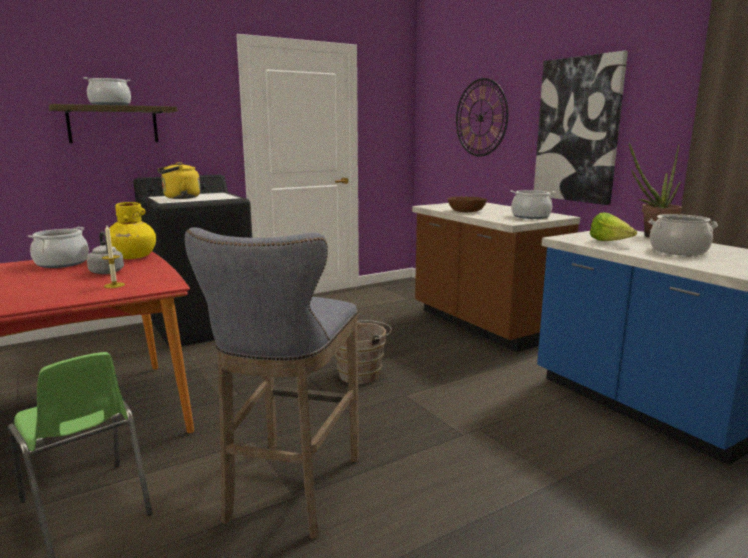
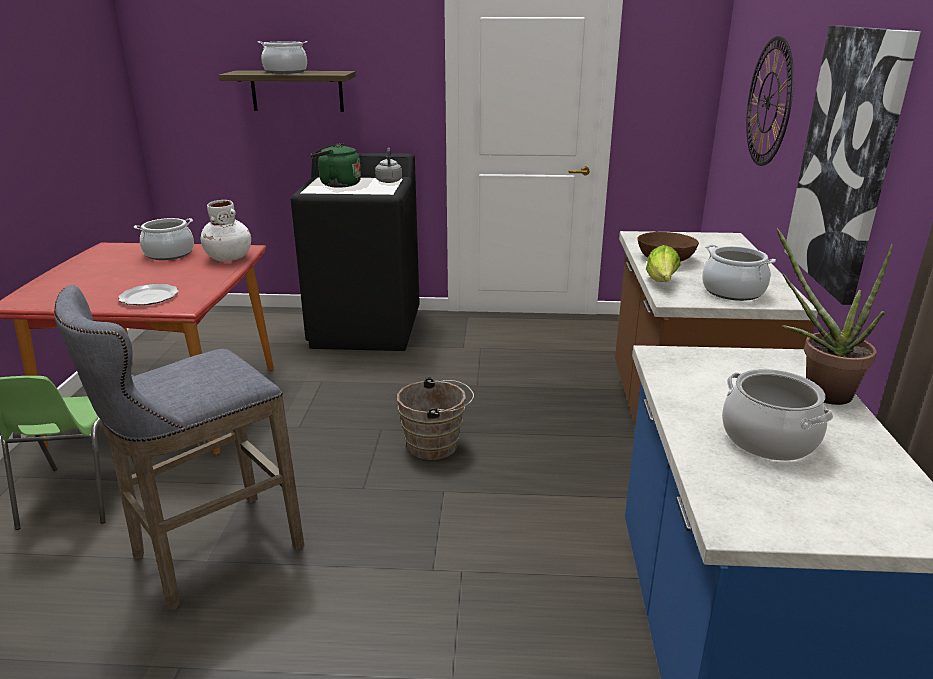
camera: 35 degrees right, 10 degrees up
(106, 272) = (176, 275): grey kettle -> grey kettle (389, 181)
(114, 285) = (149, 297): candle -> plate
(133, 257) = (229, 258): yellow vase -> white vase
(179, 198) = (337, 184): yellow kettle -> green kettle
(609, 242) = (706, 385): lettuce -> lettuce (661, 282)

